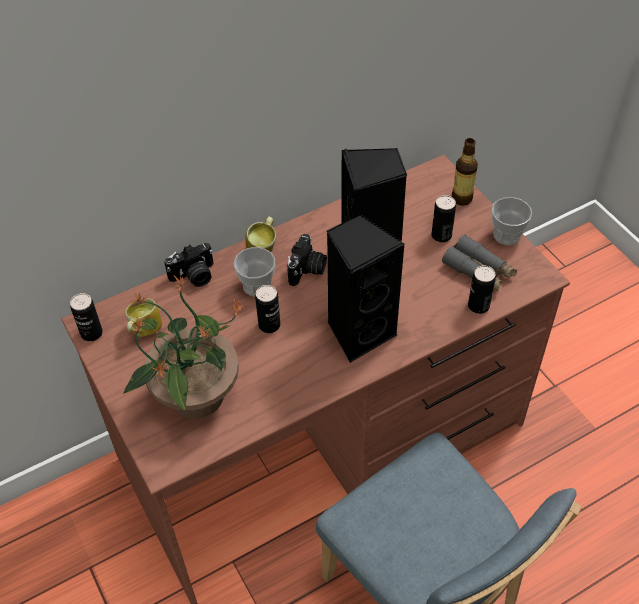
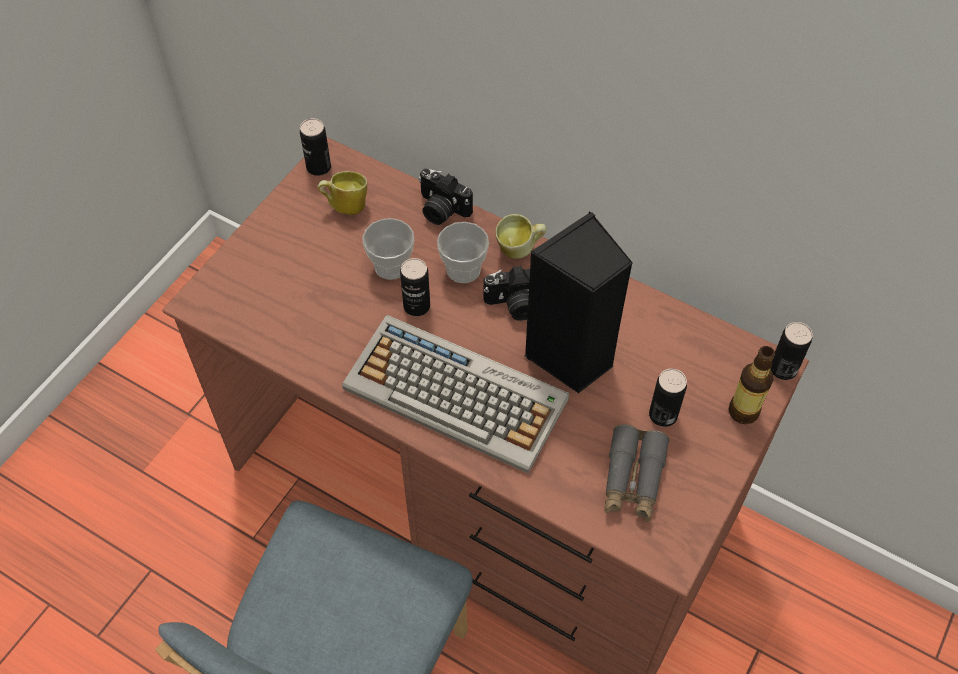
camera: 60 degrees right, 5 degrees up
(195, 396) = (289, 287): potted plant -> none
(359, 332) = (458, 394): black speaker -> keyboard
(478, 306) = (575, 501): can -> can (783, 369)
(506, 235) = (715, 488): cup -> cup (391, 266)

